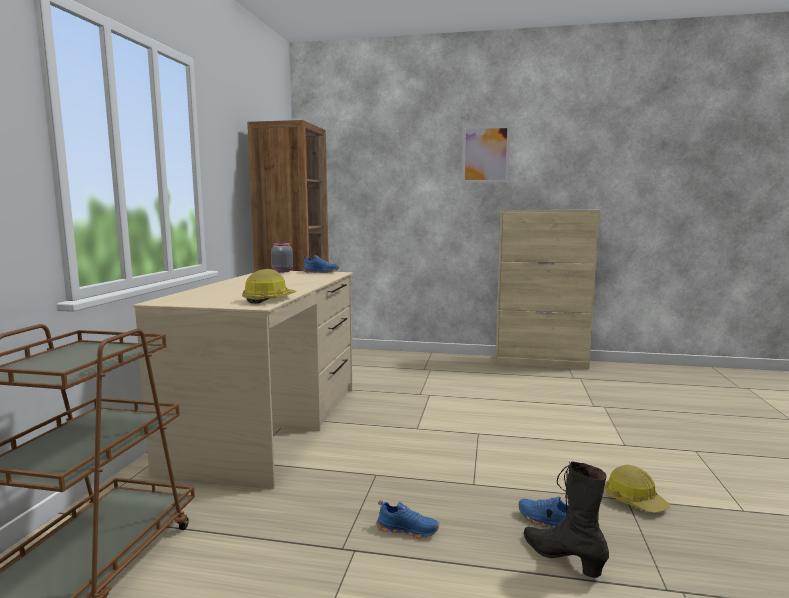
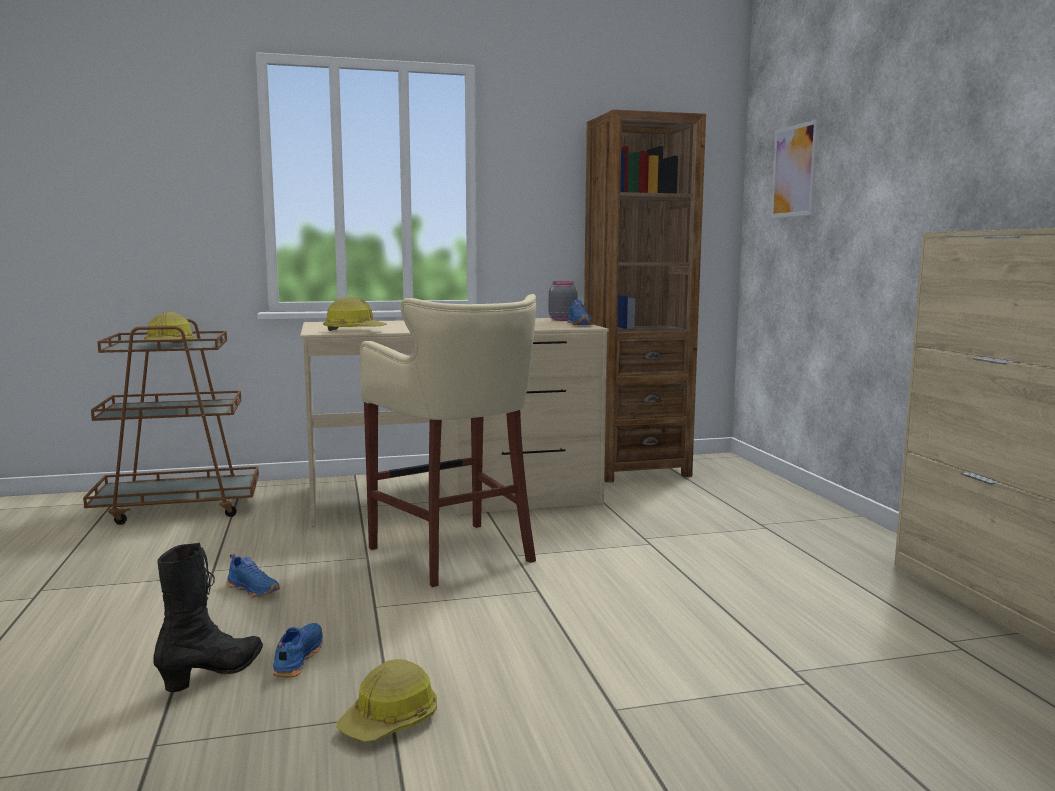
camera: 65 degrees right, 0 degrees up
(81, 359) = (168, 345): none -> hard hat
(400, 444) = (455, 555): none -> beige stool
(408, 529) = (254, 589): blue shoe -> blue shoe turned 45 degrees counterclockwise
(485, 154) = (965, 111): picture -> picture (794, 171)

